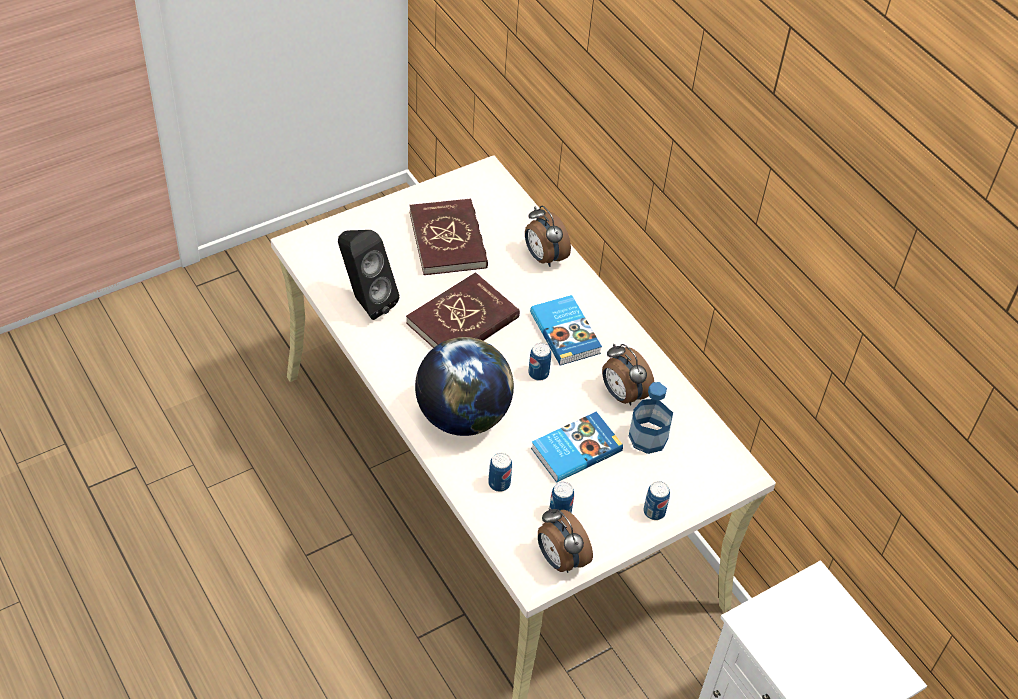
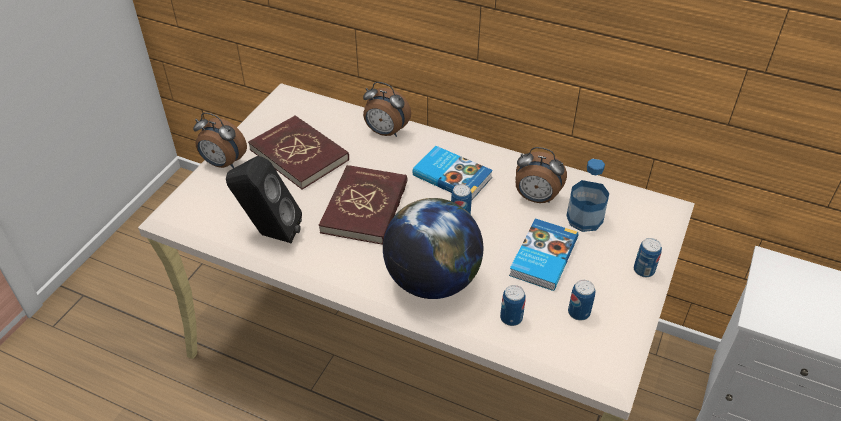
camera: 30 degrees left, 5 degrees down
(560, 559) = (616, 351): alarm clock -> alarm clock (223, 163)

